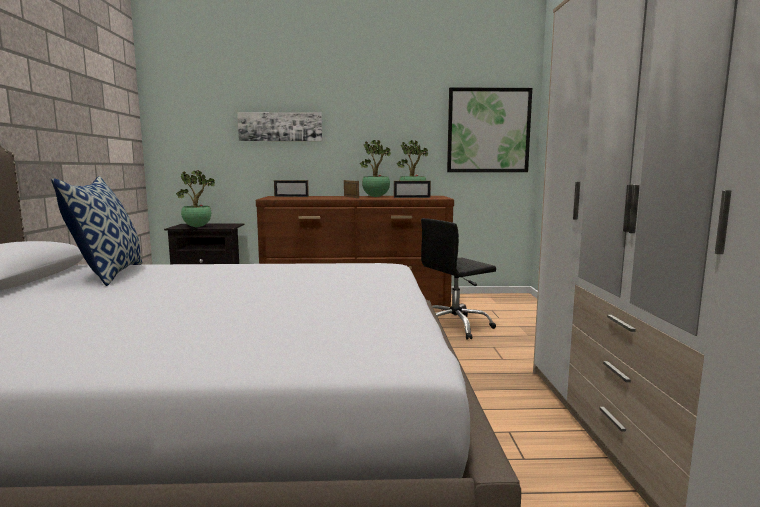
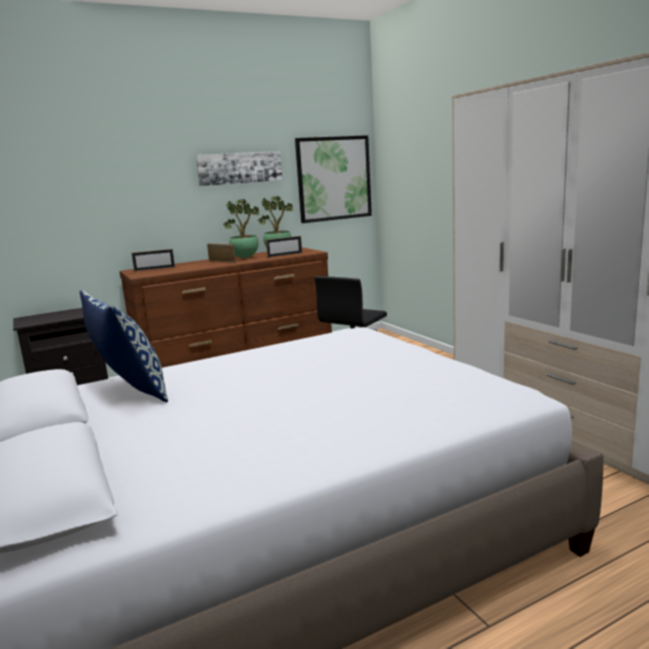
camera: 25 degrees left, 5 degrees up
(198, 227) = (51, 319): potted plant -> none
(280, 127) = (123, 190): picture -> picture (239, 168)

